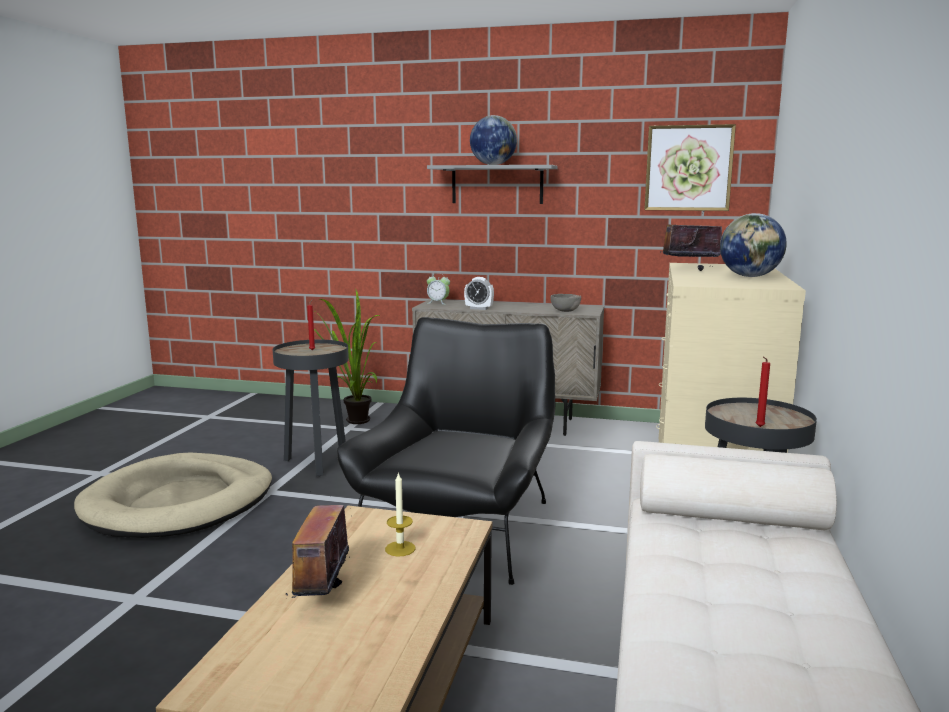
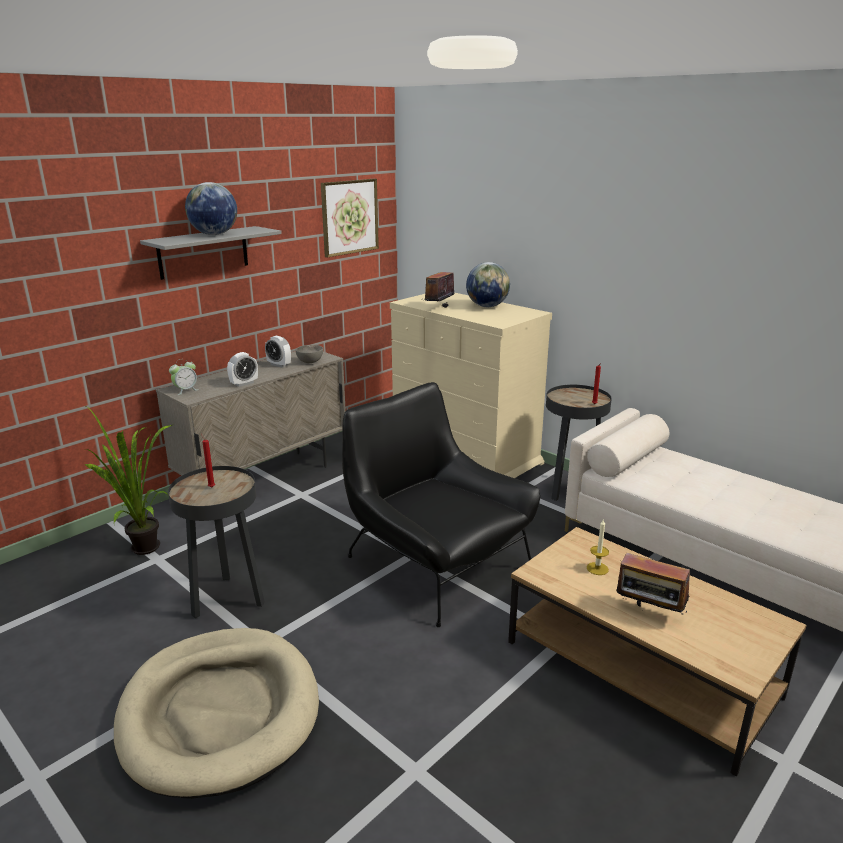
camera: 60 degrees left, 10 degrees up
(539, 307) = (279, 365): none -> alarm clock

